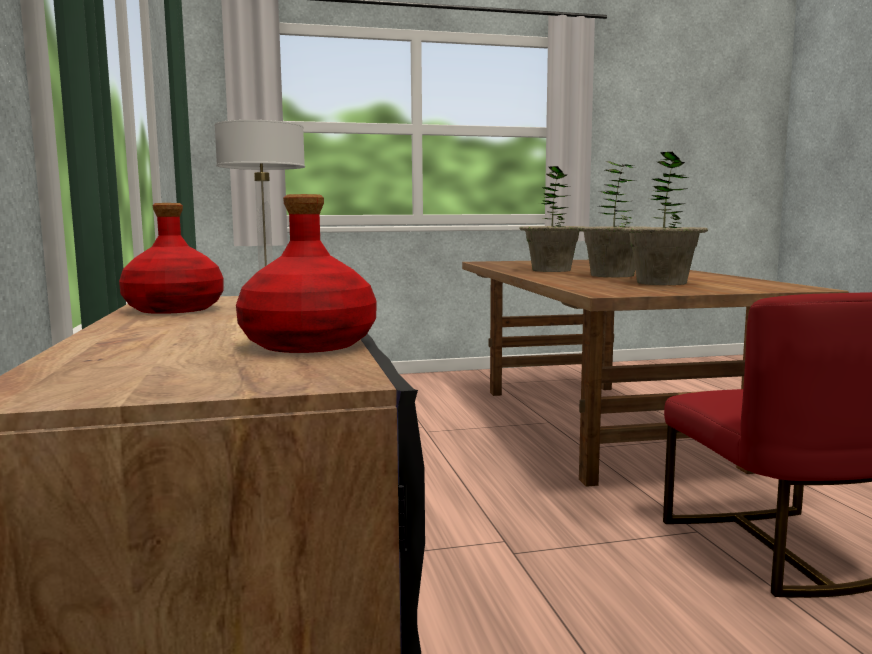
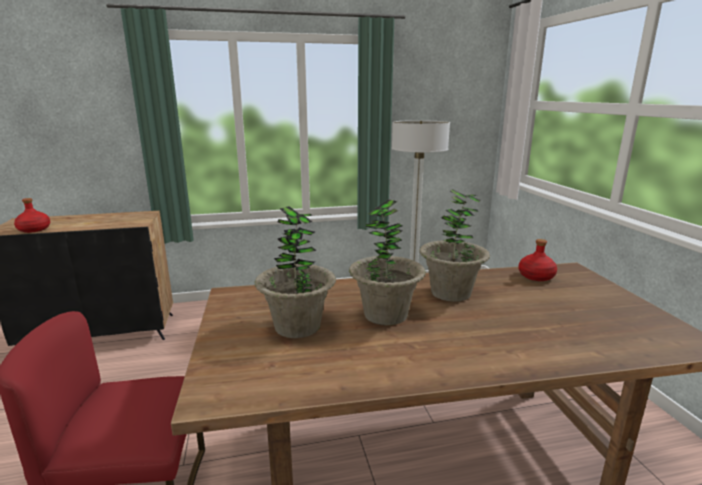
camera: 90 degrees right, 10 degrees up
(174, 309) = (121, 216): red bottle -> red bottle (536, 276)

